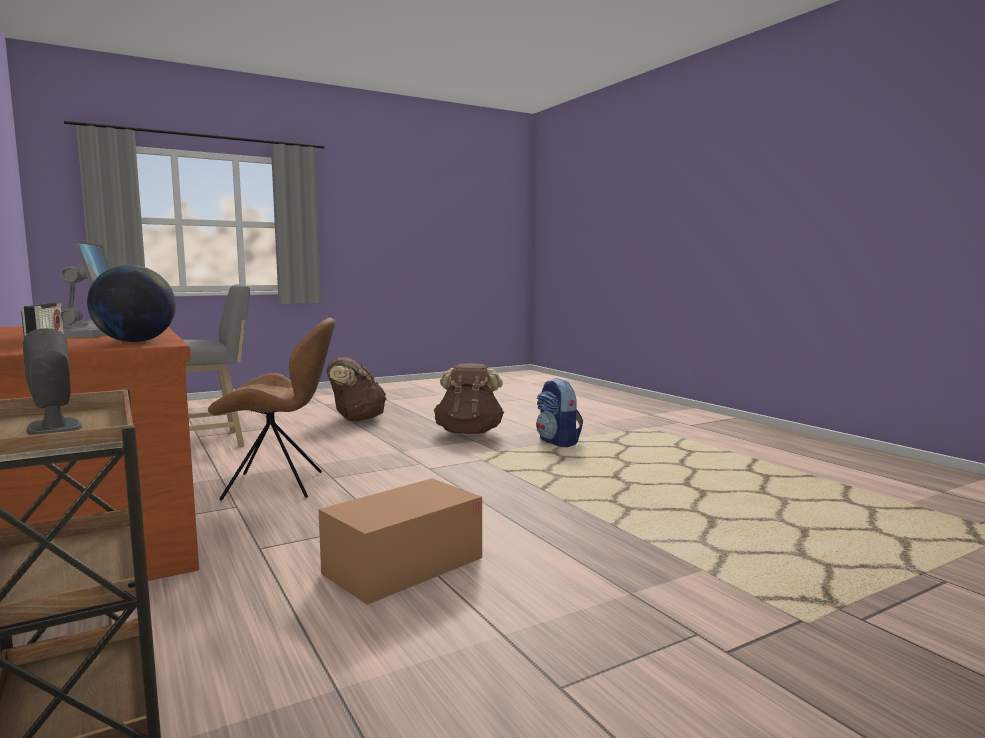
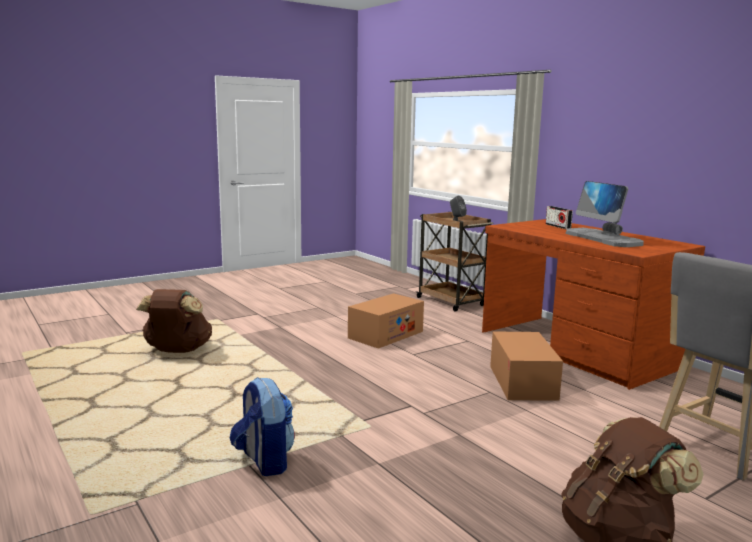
camera: 175 degrees right, 5 degrees up
(135, 342) = (521, 227): globe -> none
(278, 485) = (522, 382): brown chair -> cardboard box
(469, 433) = (391, 486): brown backpack -> brown backpack (177, 351)

